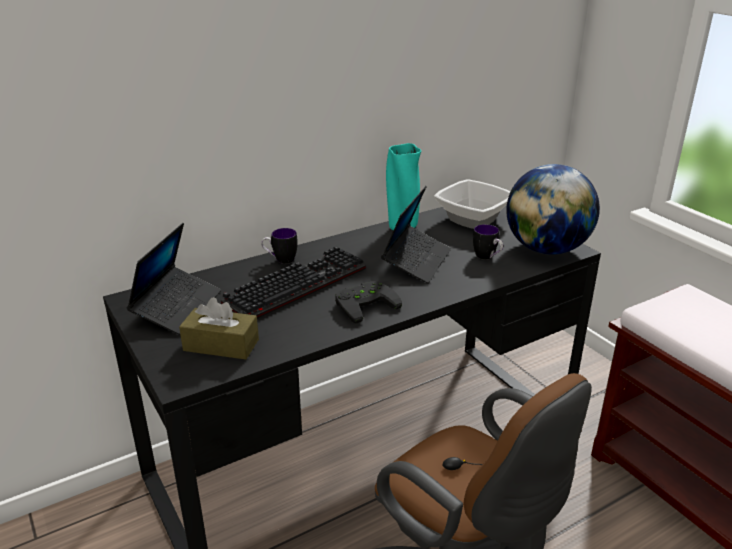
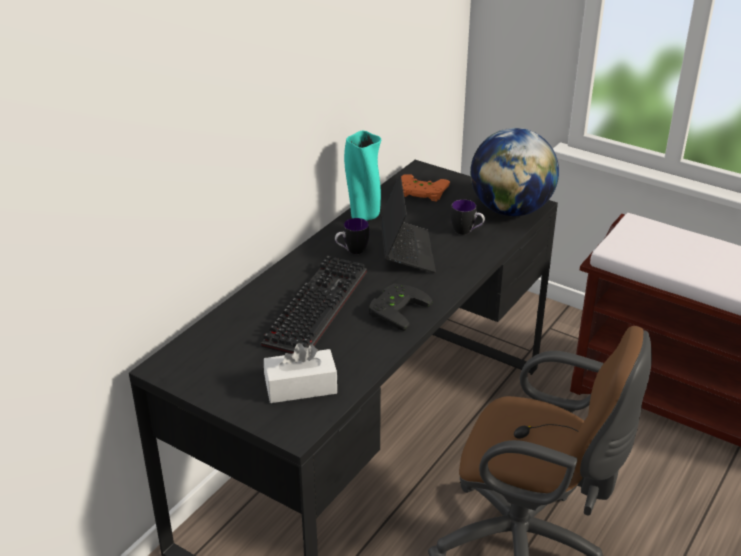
camera: 25 degrees left, 5 degrees up
(177, 308) = (221, 362): laptop -> none
(221, 345) = (301, 387): brown tissue box -> white tissue box
(280, 260) = (275, 284): mug -> mug (351, 251)
(471, 219) = (421, 192): bowl -> orange game controller

